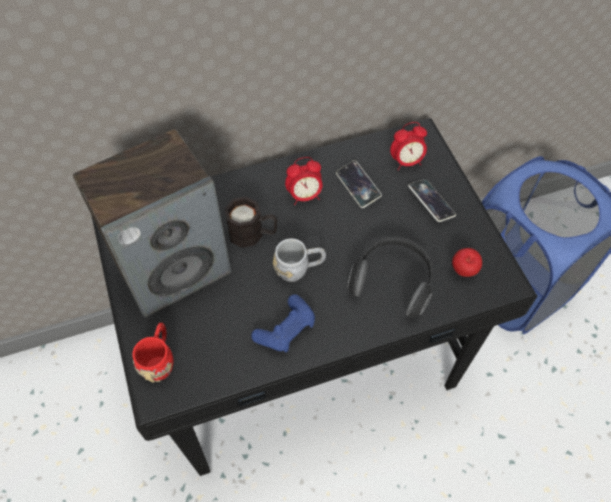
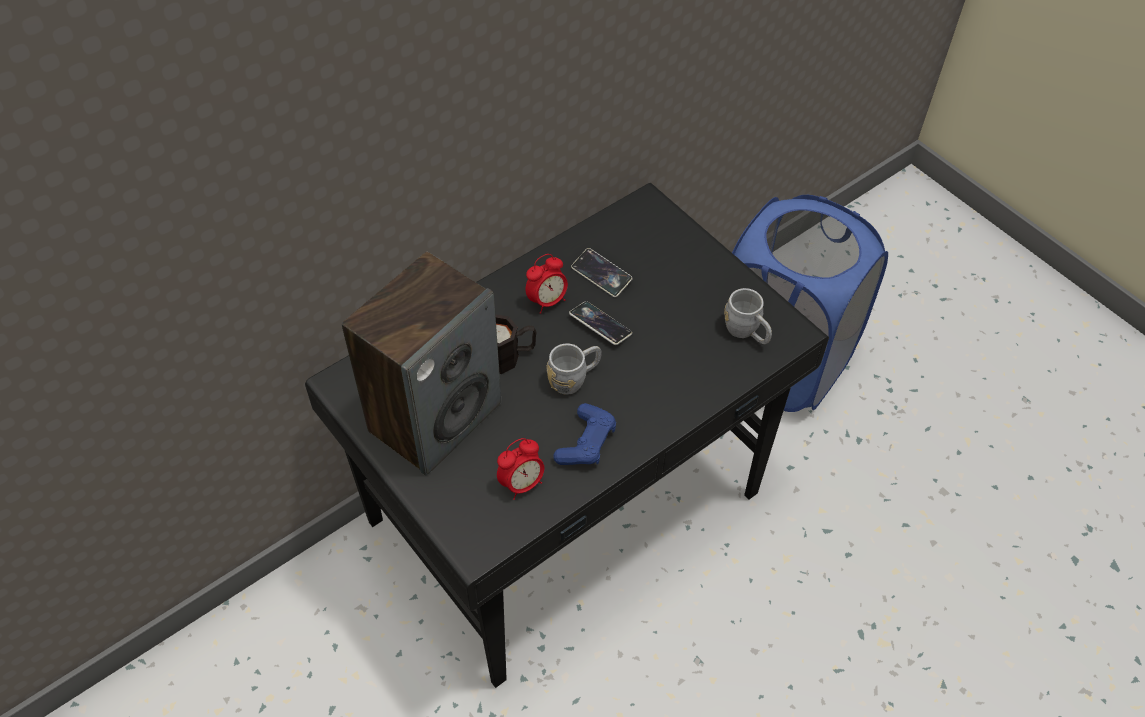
camera: 20 degrees left, 5 degrees down
(160, 359) = (463, 513): red mug -> none
(392, 282) = (678, 364): headphones -> none
(406, 162) = (643, 236): alarm clock -> alarm clock (522, 484)
(431, 202) = (686, 272): phone -> phone (600, 325)
(463, 271) = (746, 332): apple -> grey mug

